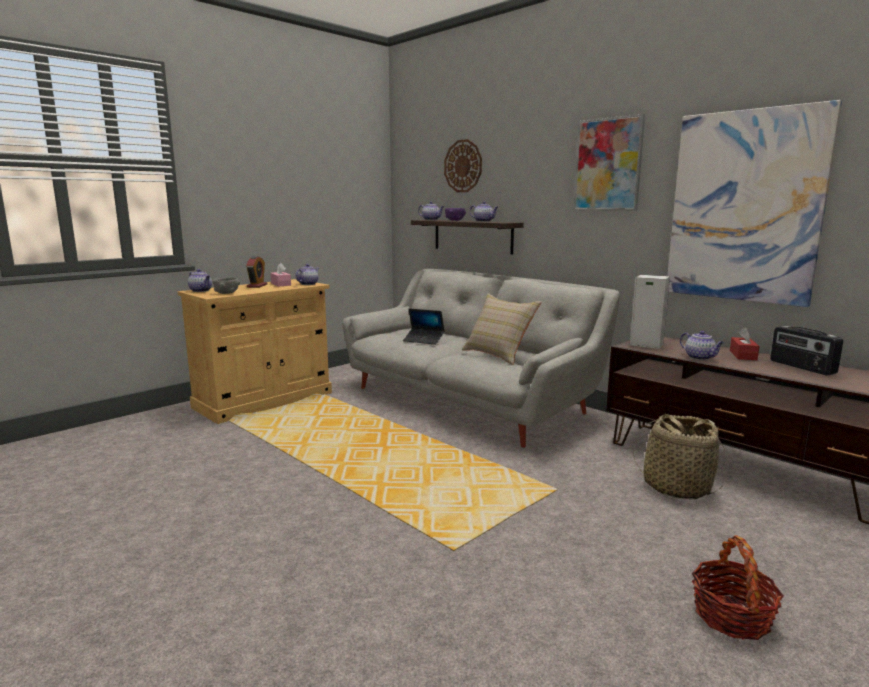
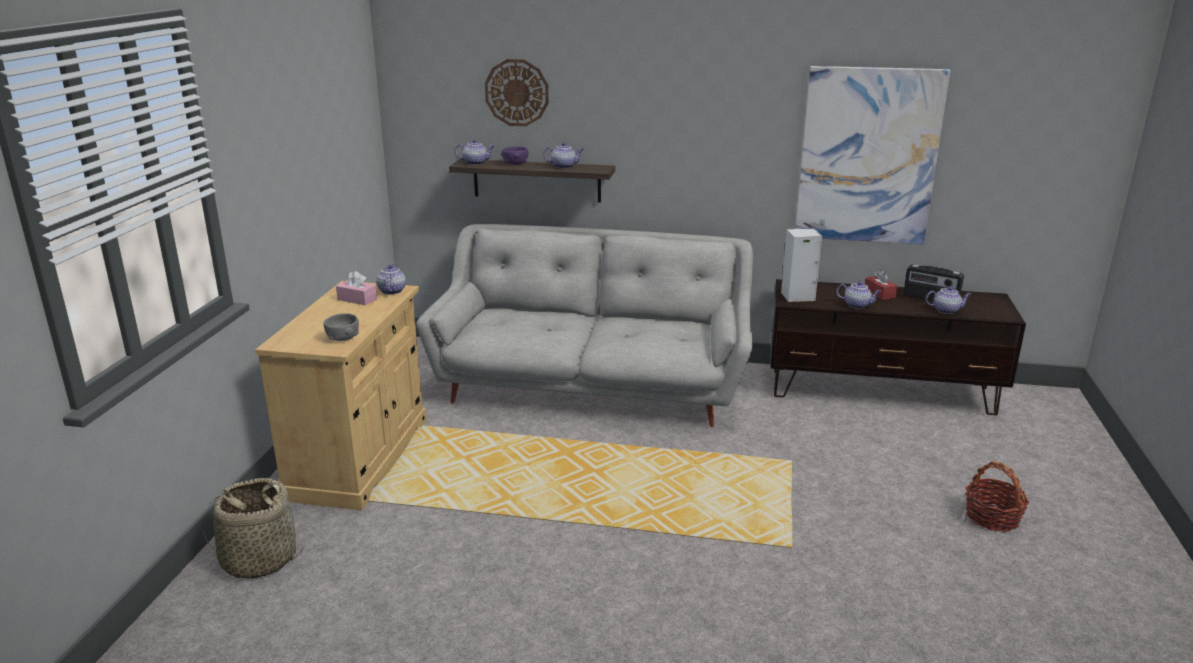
camera: 35 degrees left, 10 degrees up
(201, 291) = (290, 341): teapot -> teapot (946, 310)
(257, 286) = (335, 310): alarm clock -> none
(424, 340) = (545, 330): laptop -> none
(498, 354) = (652, 333): beige pillow -> none
(608, 165) = (725, 106): picture -> none
(676, 487) = (862, 426): basket -> basket (259, 559)

